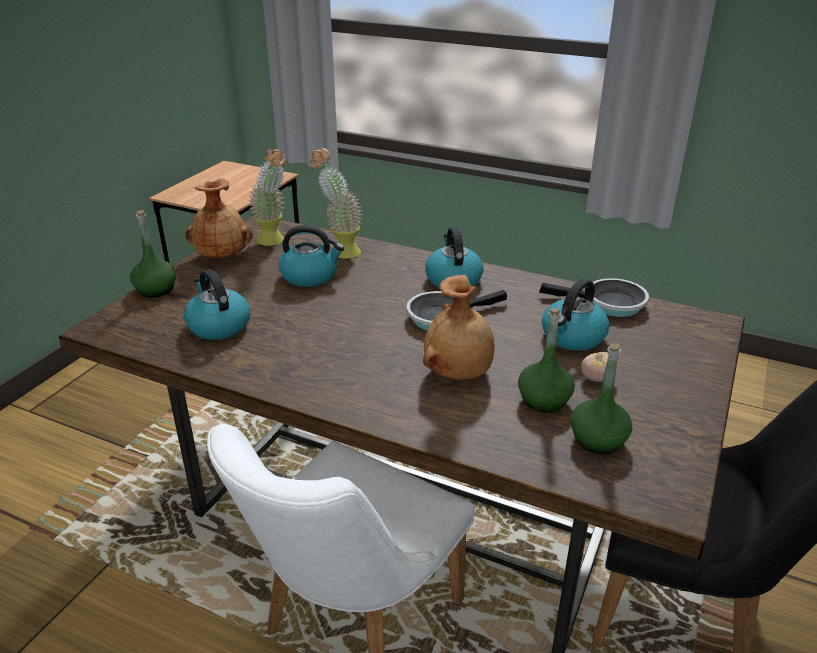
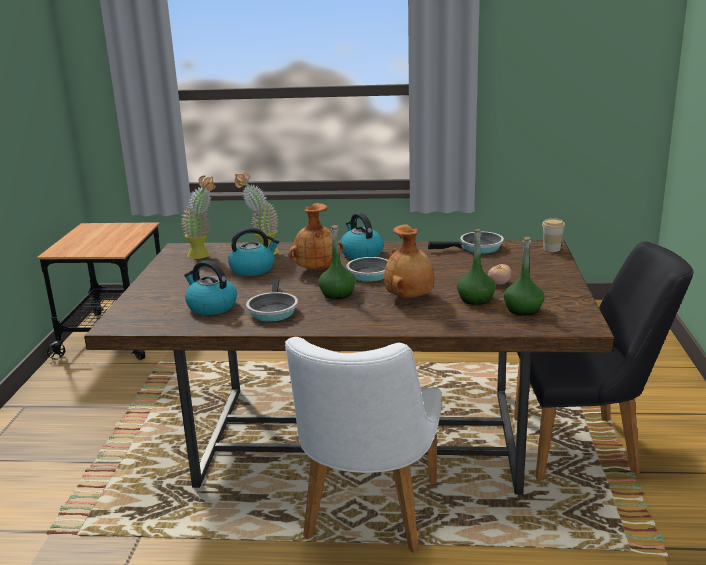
camera: 20 degrees left, 10 degrees down
(156, 289) = (136, 297): green bottle -> green bottle (337, 294)
(222, 256) = (169, 270): brown vase -> brown vase (316, 269)
(278, 351) = (272, 310): none -> frying pan
(573, 337) = (468, 267): kettle -> none
(714, 330) = (551, 249): none -> cup

